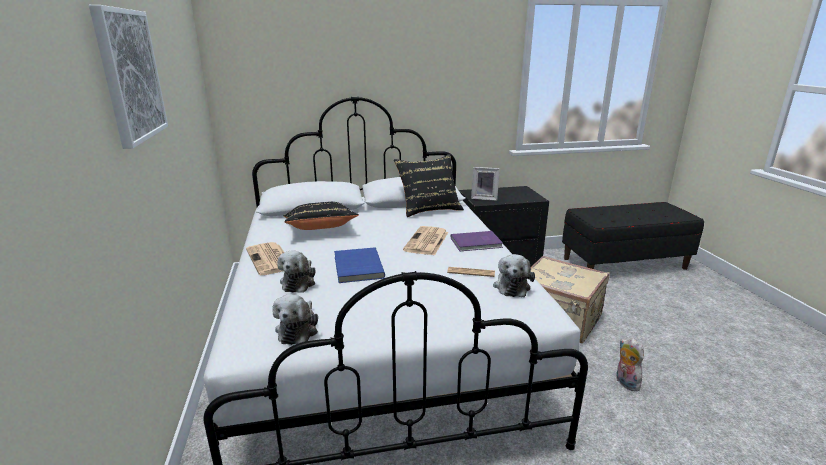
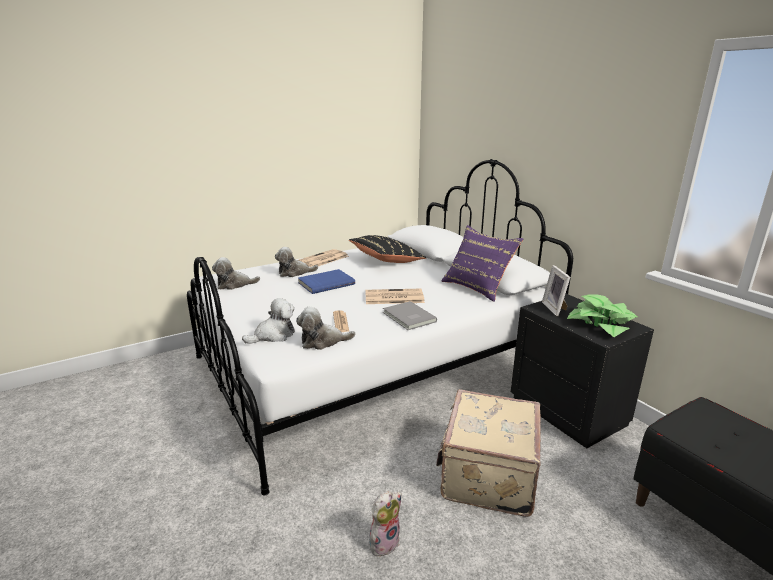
camera: 70 degrees right, 0 degrees up
(130, 75) = (259, 121): picture -> none
(429, 209) = (478, 287): black pillow -> purple pillow
(477, 243) = (408, 317): purple book -> grey book
(487, 311) = (273, 335): none -> plush toy
(514, 193) = (601, 323): none -> potted plant

